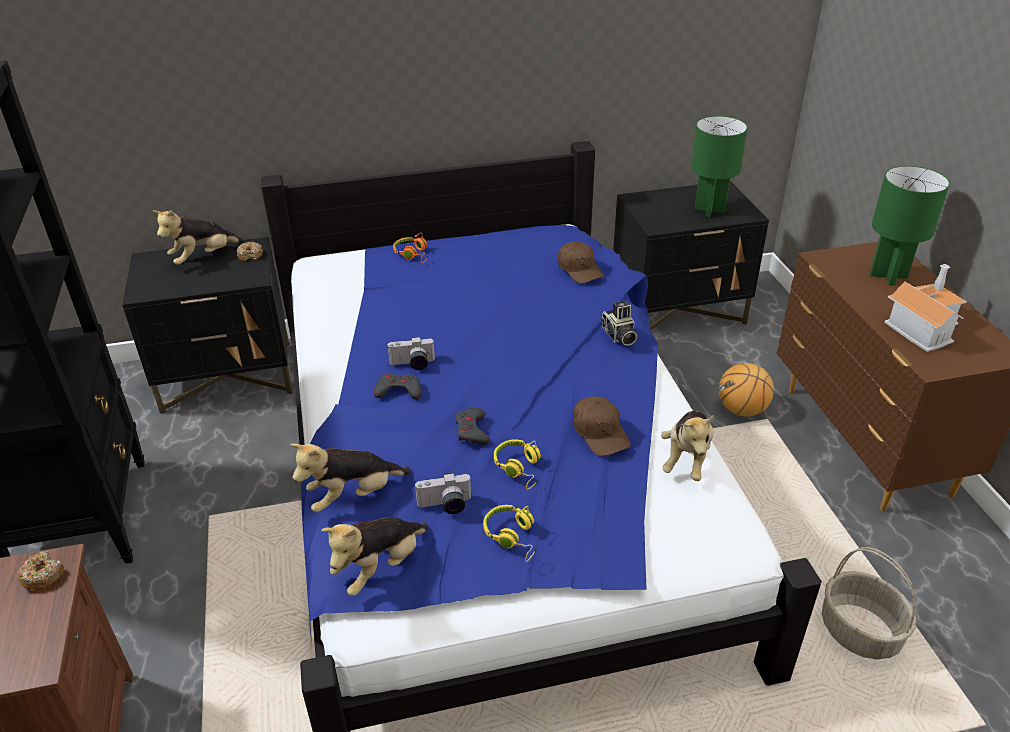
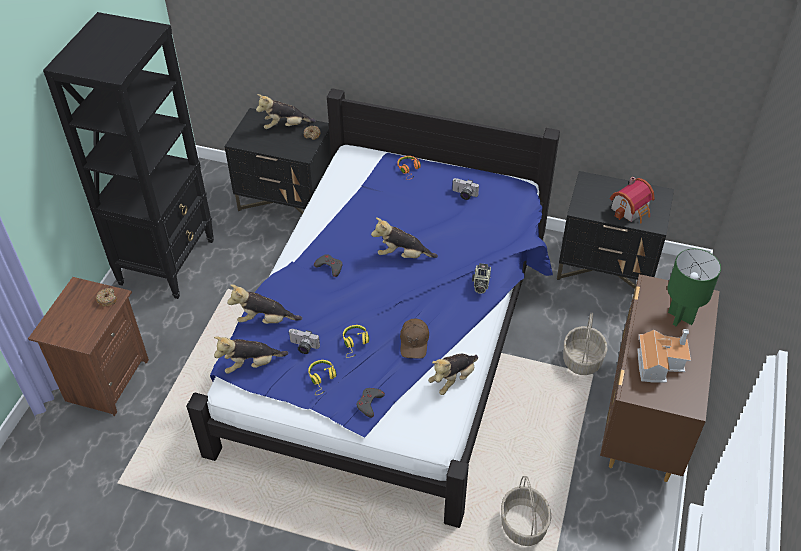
camera: 30 degrees right, 10 degrees up
(412, 364) = (349, 253): camera -> camera (464, 195)
(472, 430) = (348, 309): grey game controller -> grey game controller (369, 403)
(488, 343) = (403, 255): none -> plush toy
(579, 269) = (501, 224): brown cap -> none
(710, 210) = (631, 210): green table lamp -> toy house
(742, 410) = (582, 360): basketball -> basket

